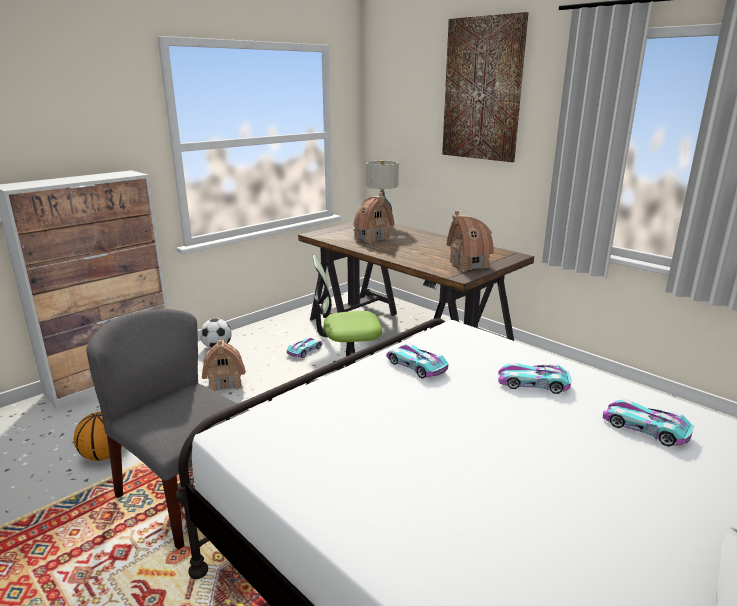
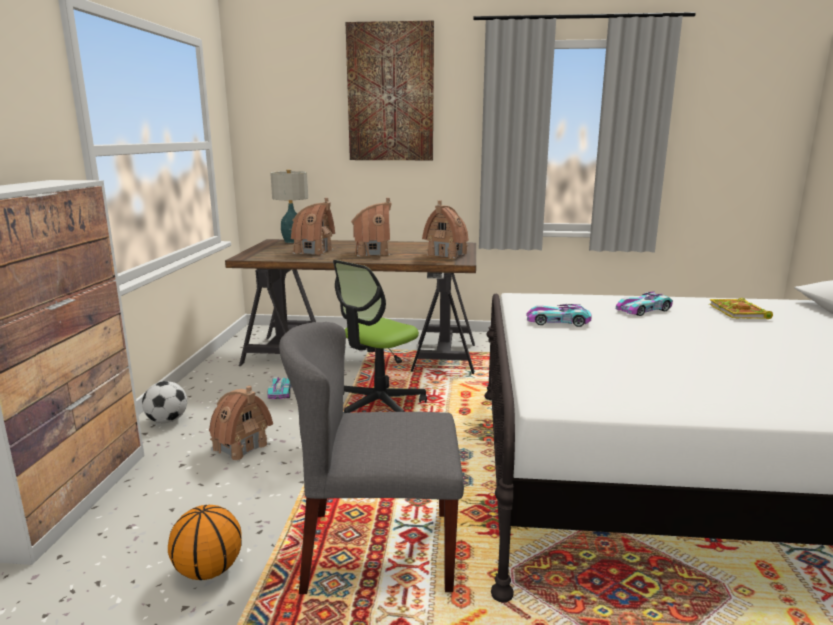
camera: 40 degrees left, 5 degrees down
(411, 249) = (372, 253): none -> toy house
(645, 428) = (739, 312): toy car -> book

